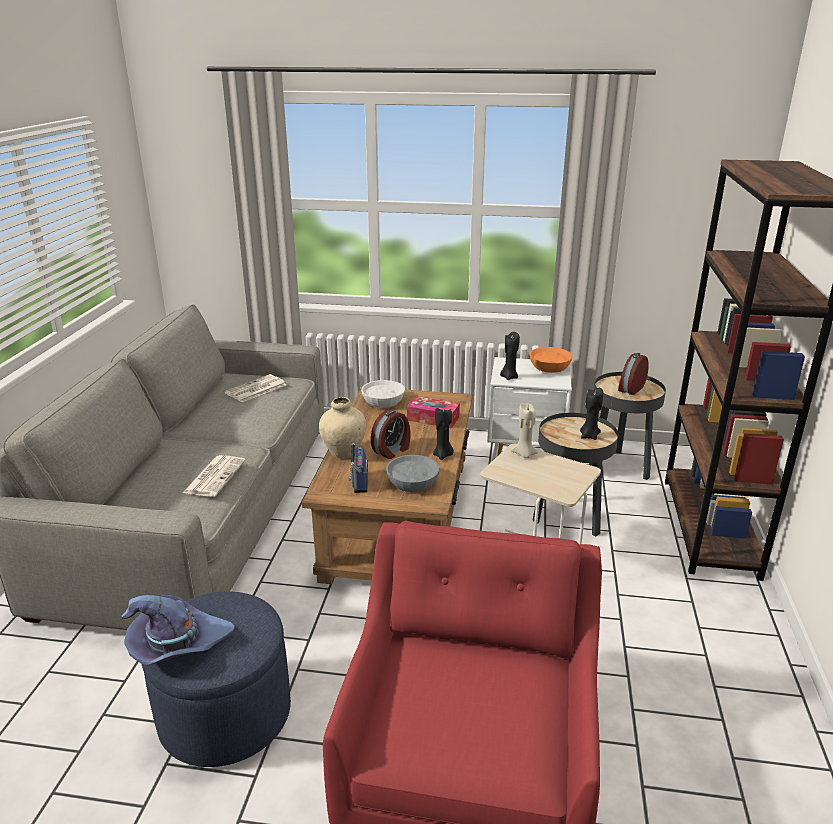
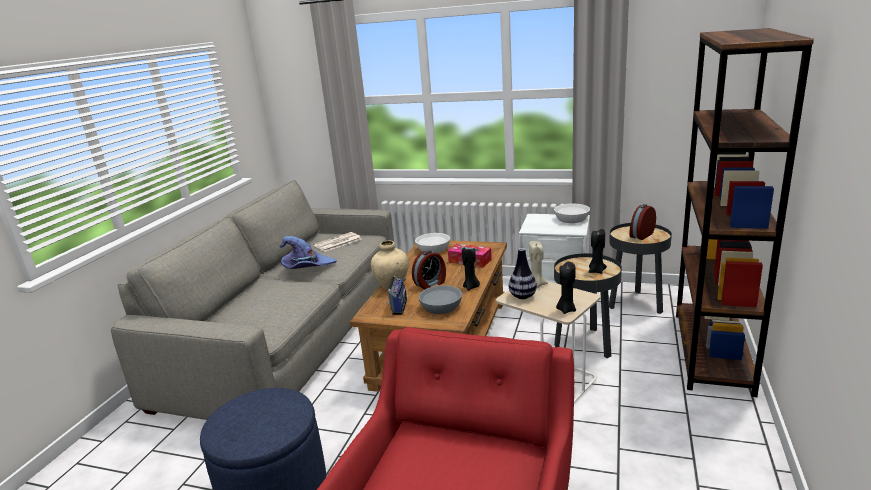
camera: 10 degrees right, 5 degrees down
(177, 644) = (228, 425): purple hat -> purple hat (307, 266)
(215, 476) = (289, 303): newspaper -> none
(509, 377) = (535, 227): black candle -> black candle (566, 310)
(511, 470) = (523, 296): none -> vase
(549, 367) = (571, 219): orange bowl -> white bowl

